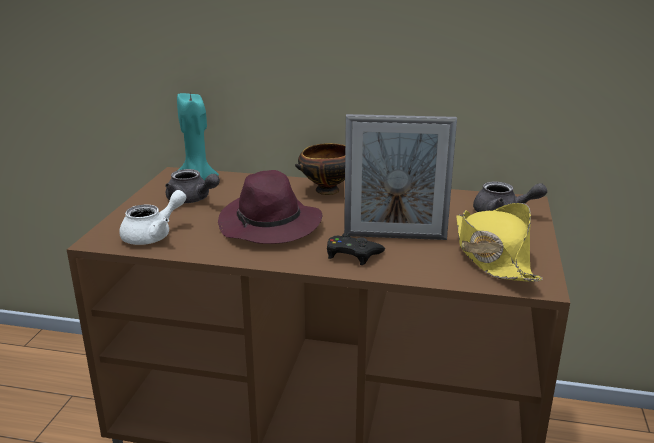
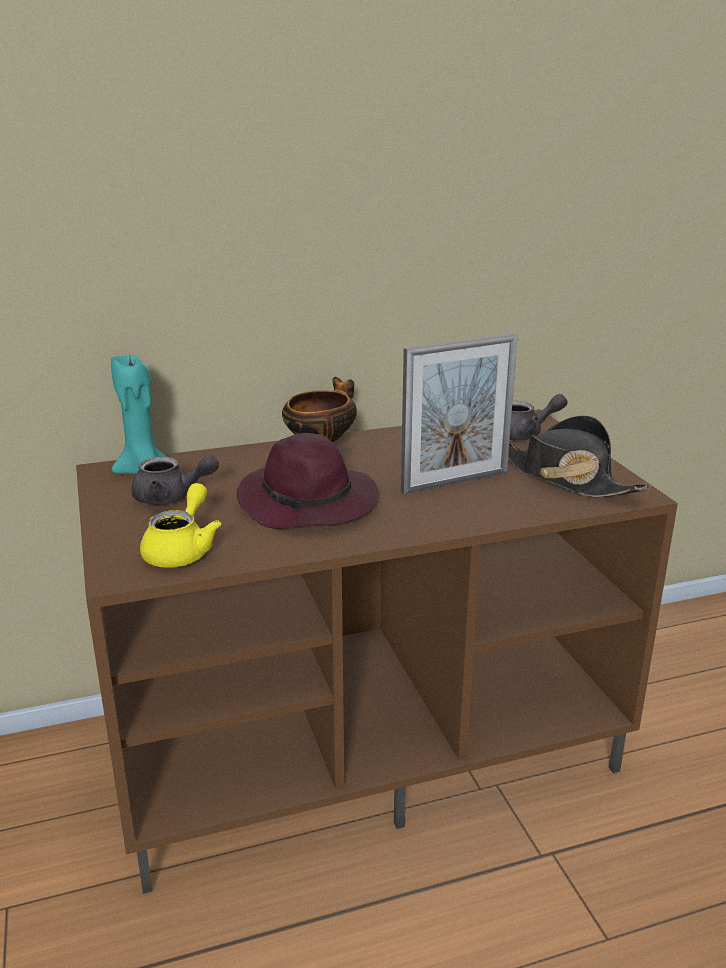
camera: 30 degrees left, 0 degrees up
(154, 235) = (182, 550): white teapot -> yellow teapot
(352, 254) = (437, 511): black game controller -> none
(492, 255) = (565, 478): yellow hat -> black hat

